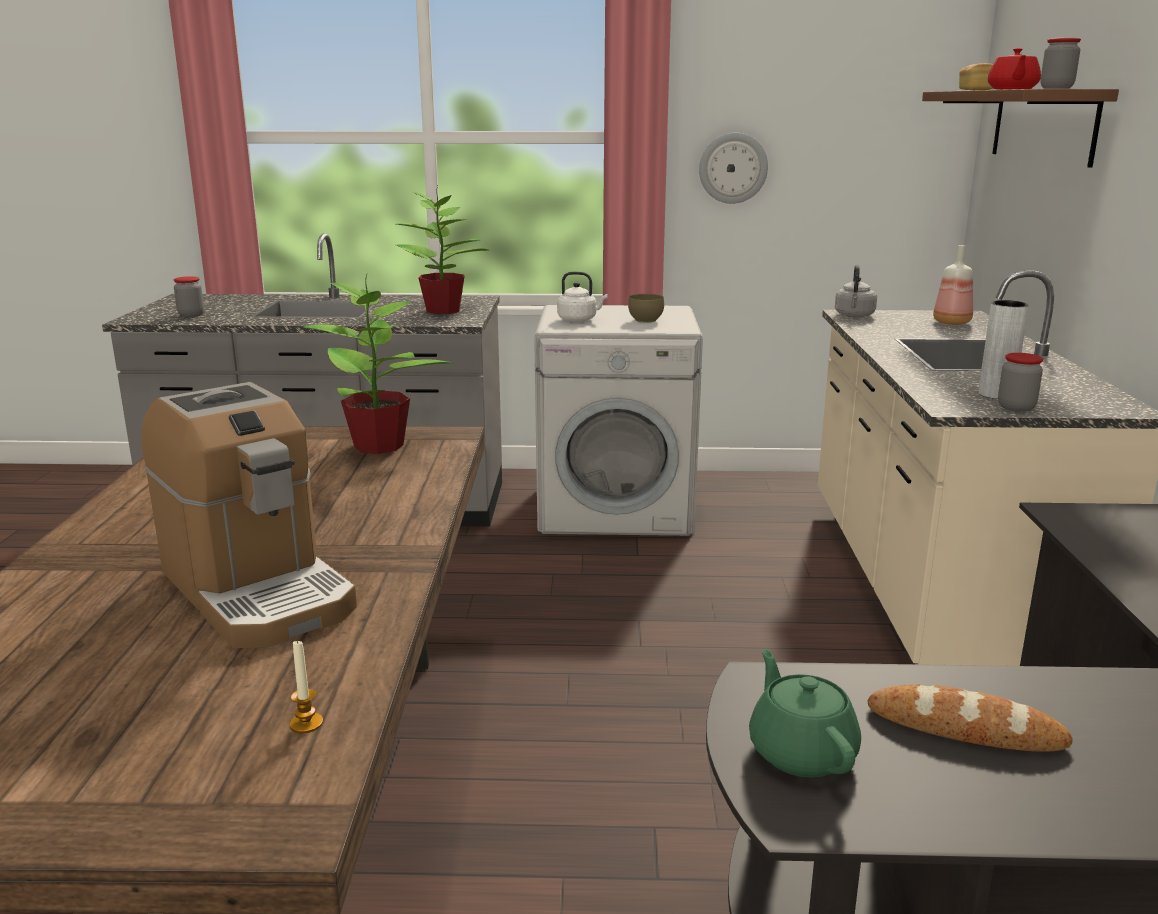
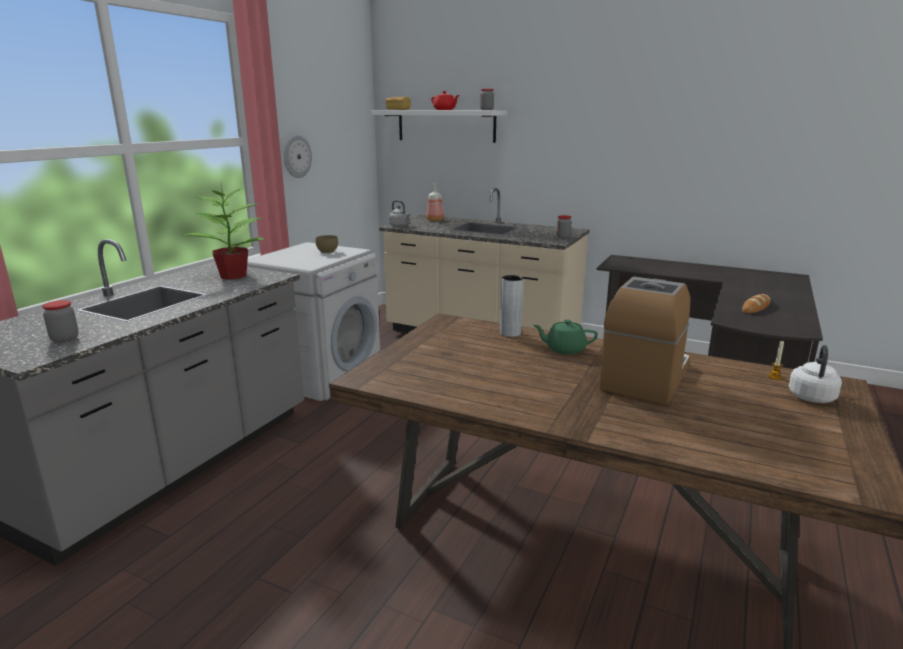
camera: 65 degrees left, 0 degrees up
(257, 590) = (645, 377): coffee machine -> coffee machine turned 45 degrees counterclockwise
(380, 446) = (448, 336): potted plant -> none
(579, 320) = (299, 260): white kettle -> white kettle (811, 396)
(801, 751) = (770, 325): green teapot -> green teapot (564, 349)
(996, 394) = (545, 235): grey vase -> grey vase (510, 333)
(1043, 125) = (446, 126): brown shelf -> white shelf

